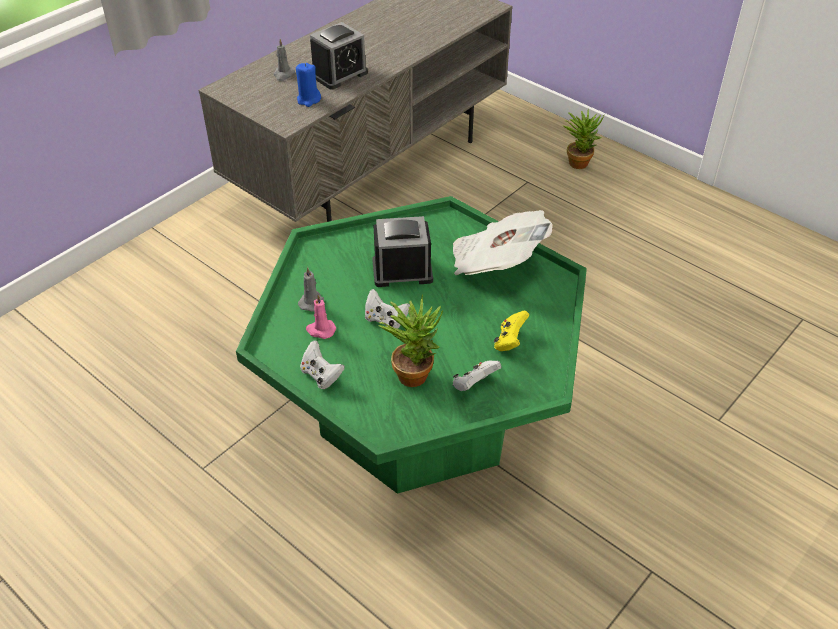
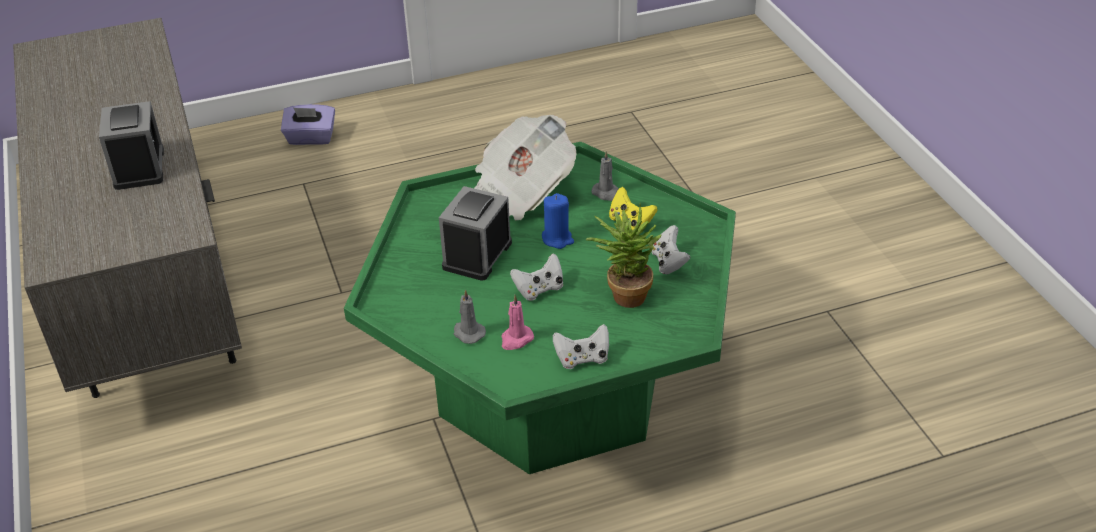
camera: 60 degrees left, 5 degrees down
(283, 75) = (84, 209): grey candle -> grey candle (606, 193)
(308, 100) = (161, 205): blue candle -> blue candle (557, 239)
(579, 161) = (311, 138): potted plant -> purple tissue box

